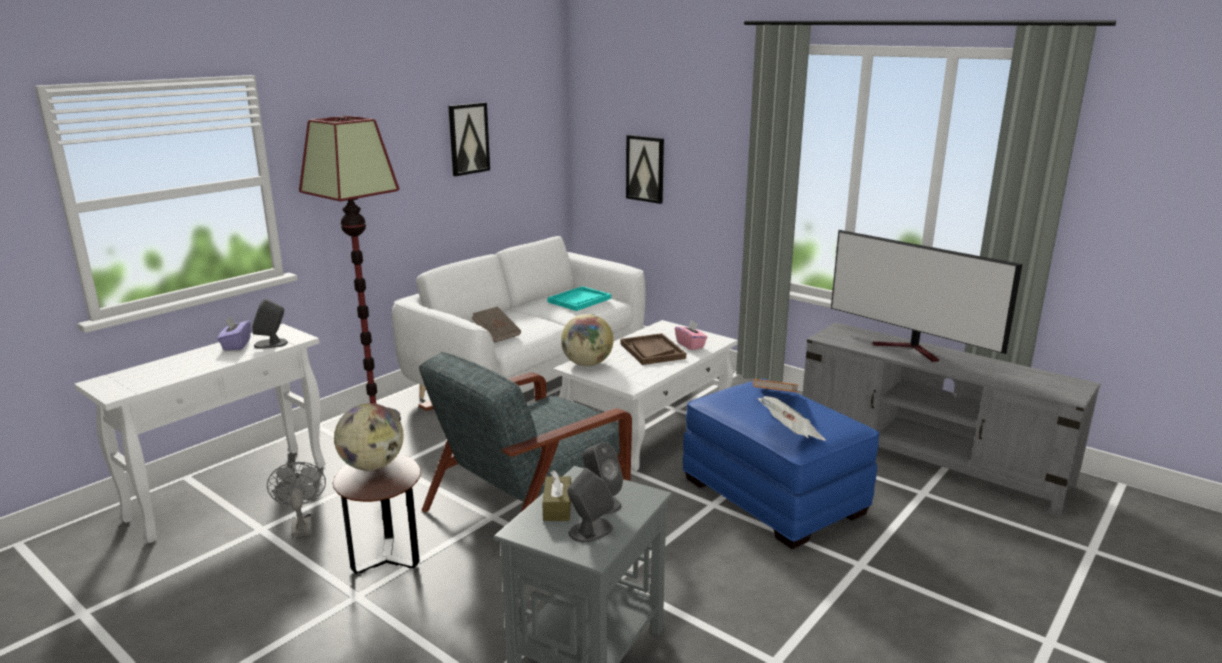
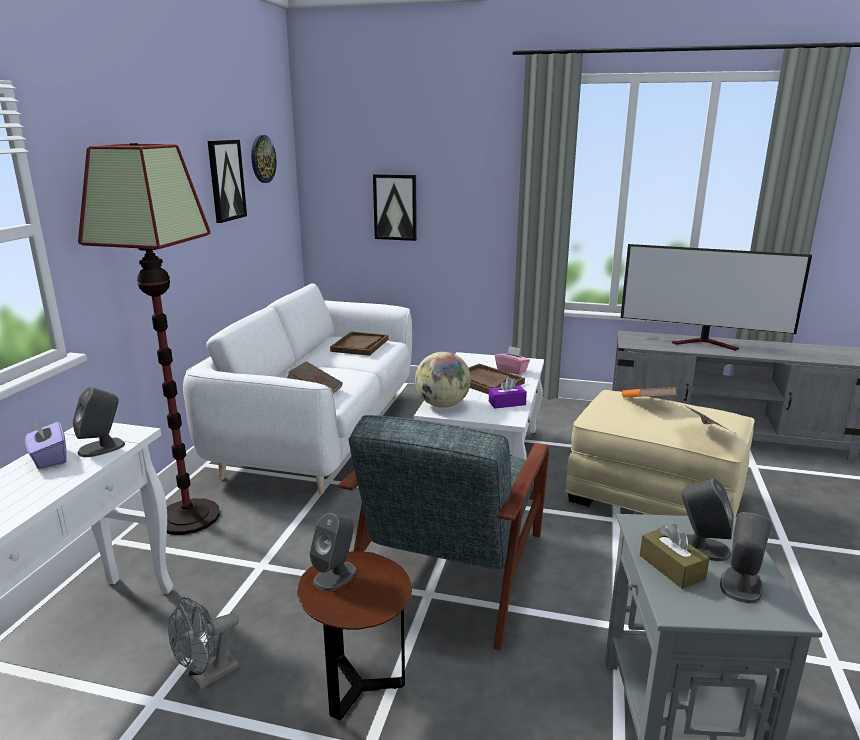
camera: 25 degrees left, 0 degrees up
(301, 525) = (207, 677): grey fan -> grey fan turned 90 degrees counterclockwise
(372, 466) = (335, 575): globe -> grey speaker
(518, 118) = (262, 159): none -> wall clock
(579, 300) = (360, 345): turquoise tray -> brown tray
(645, 373) = (507, 403): none -> purple tissue box
(774, 496) = (655, 498): blue ottoman -> beige ottoman

